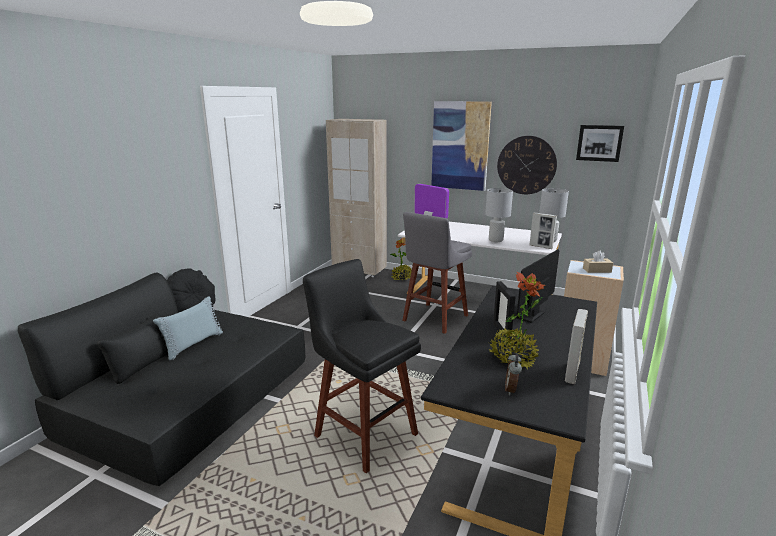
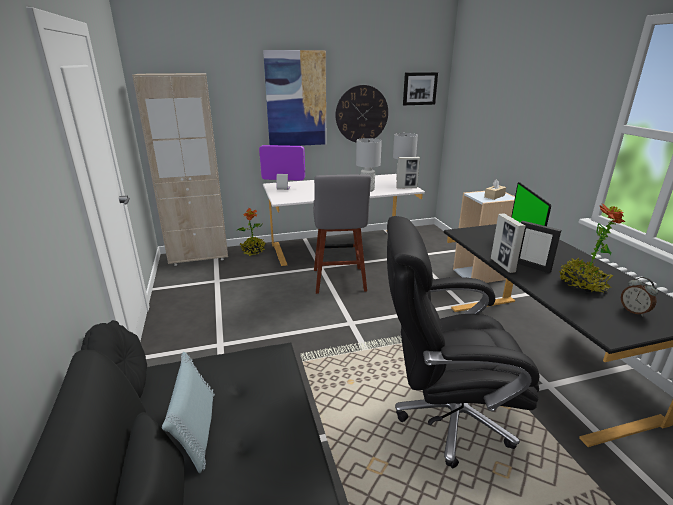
camera: 40 degrees left, 5 degrees up
(364, 433) = (446, 419): black stool -> black office chair
(572, 373) = (626, 280): picture frame -> picture frame (502, 265)

